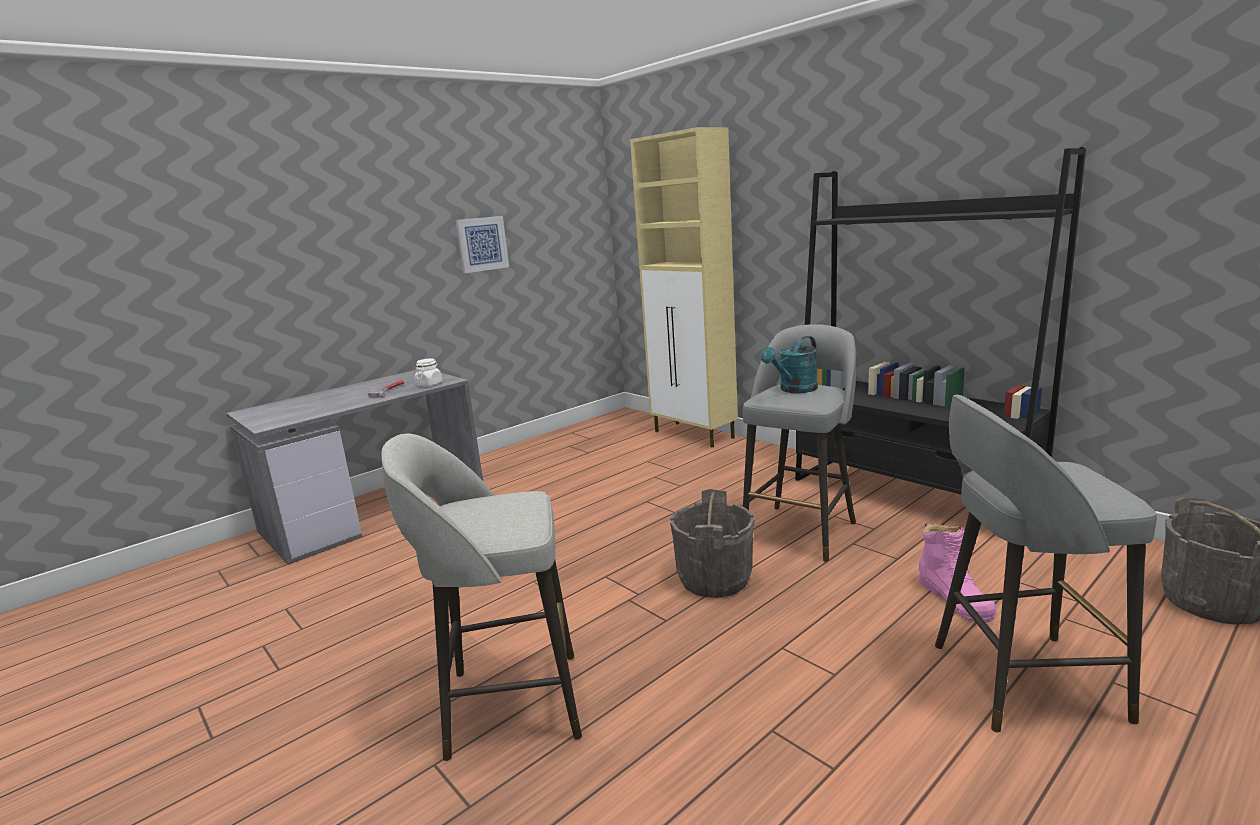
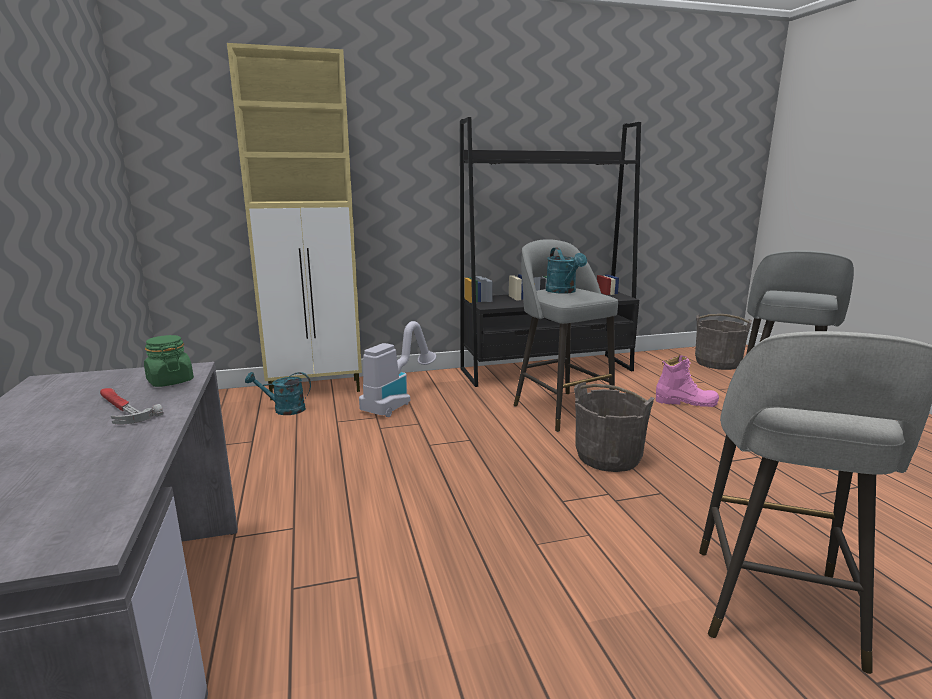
camera: 65 degrees left, 0 degrees up
(429, 384) = (170, 381): white jar -> green jar
(482, 244) = (41, 153): picture -> none
(645, 441) = (284, 409): none -> turquoise watering can
(712, 465) = (397, 401): none -> vacuum cleaner

